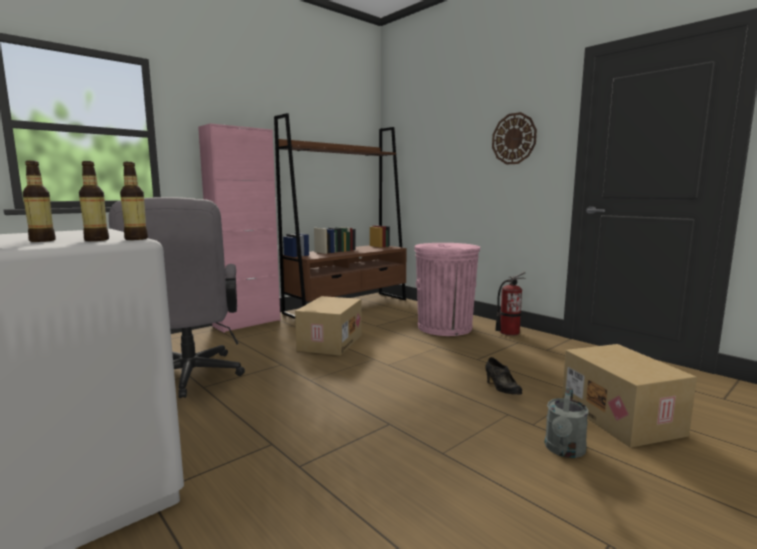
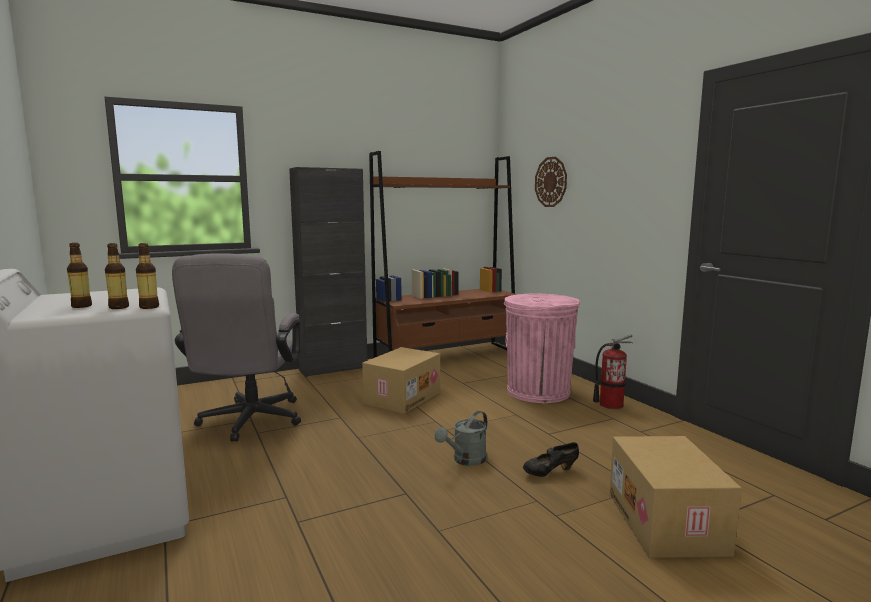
camera: 15 degrees right, 0 degrees up
(247, 323) = (333, 368): pink cabinet -> black cabinet
(502, 390) = (550, 472): black shoe -> black shoe turned 75 degrees clockwise
(514, 139) = (628, 176): wall clock -> wall clock (551, 182)
(564, 450) = (569, 549): grey watering can -> grey watering can (465, 460)

